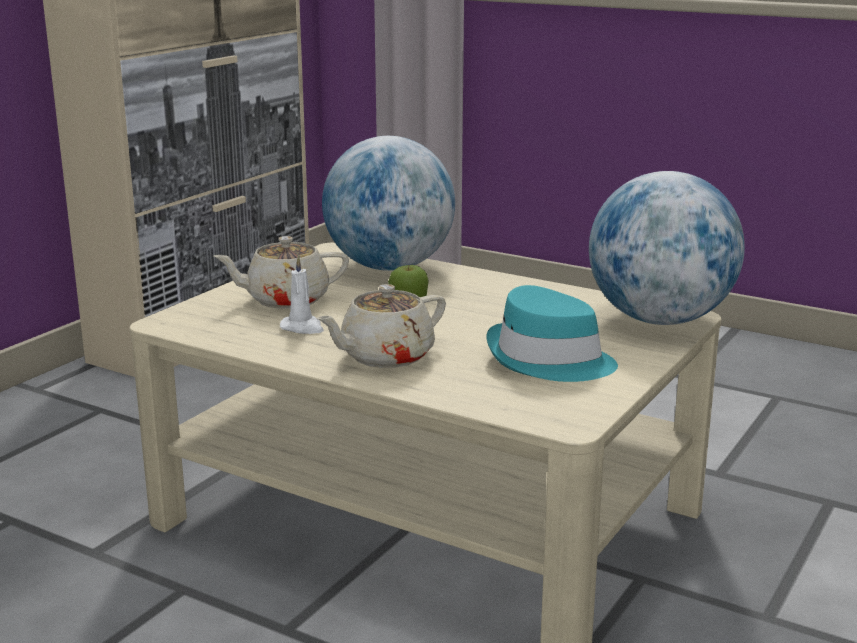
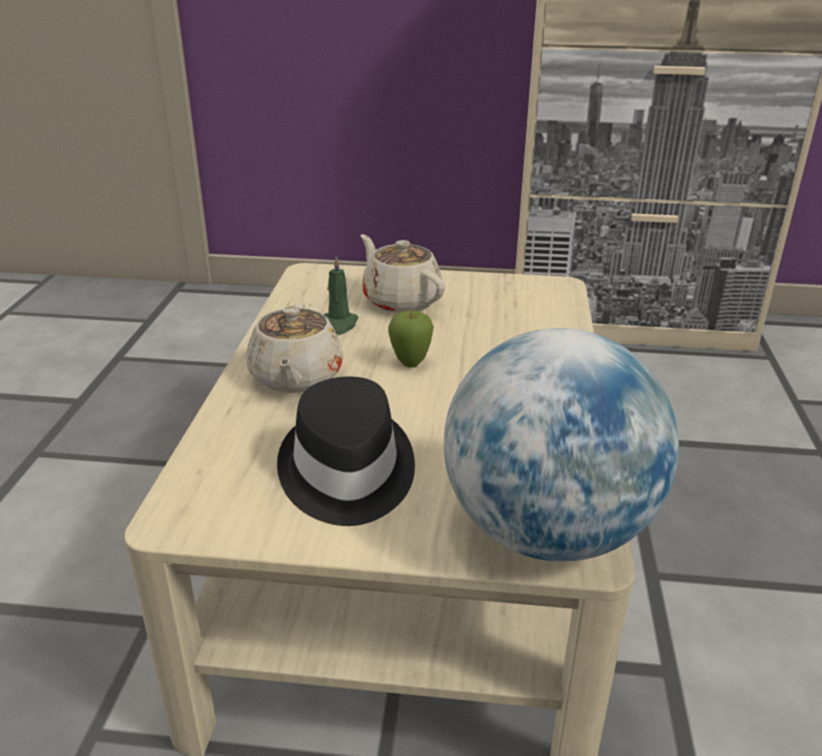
camera: 65 degrees right, 10 degrees up
(303, 328) = (339, 325): white candle -> green candle
(385, 357) = (295, 377): beige teapot -> beige teapot turned 120 degrees counterclockwise
(389, 267) = (540, 322): globe -> none
(549, 360) = (345, 472): turquoise hat -> black hat

